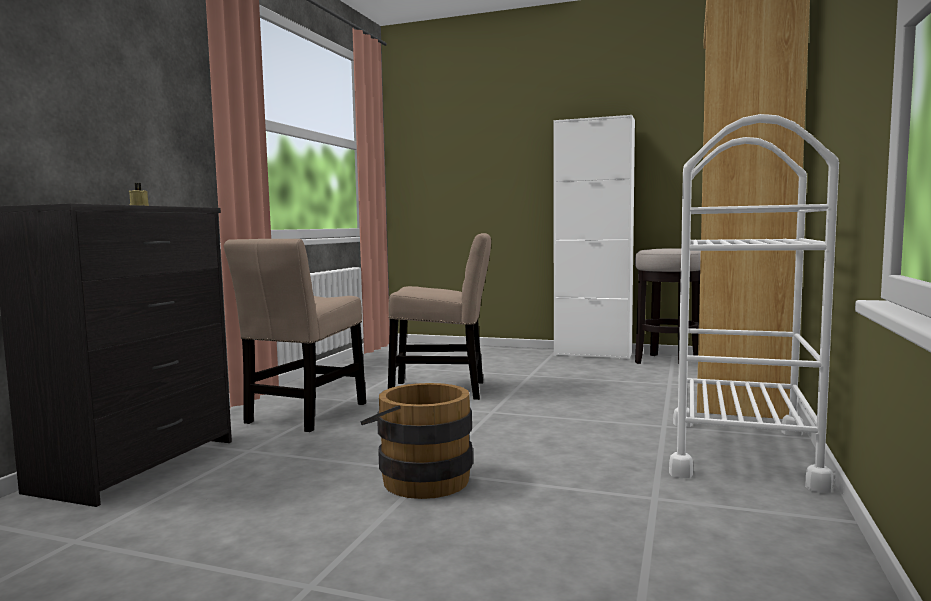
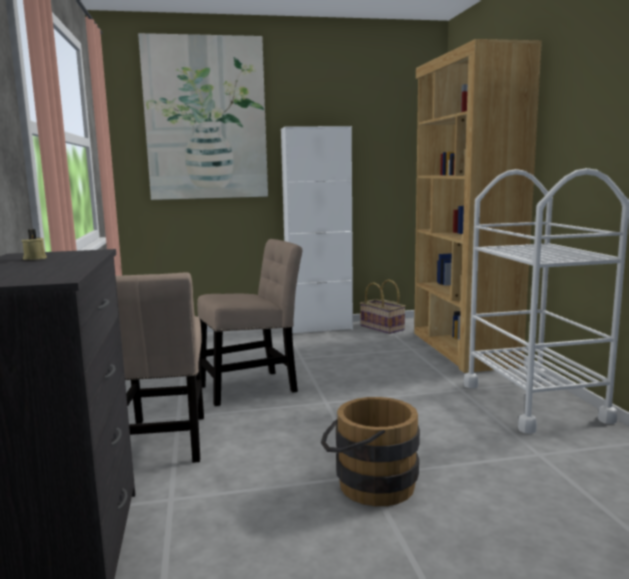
camera: 30 degrees left, 5 degrees up
(483, 119) = (206, 119): none -> picture
(668, 362) = (382, 328): stool -> basket

